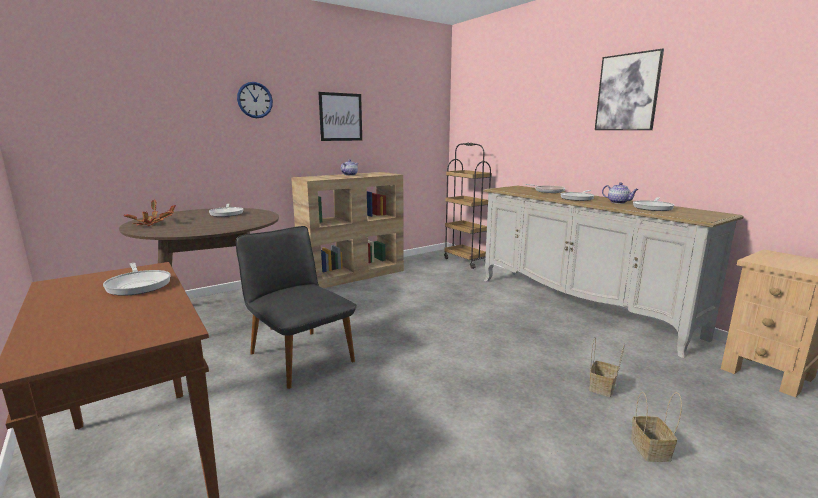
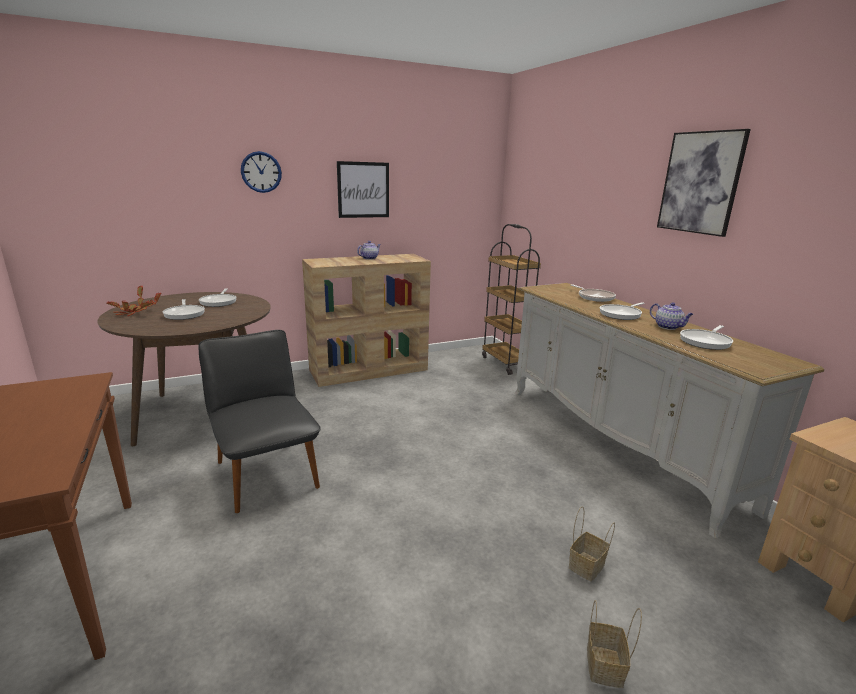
camera: 10 degrees right, 5 degrees up
(139, 285) = (58, 405): frying pan -> frying pan (185, 314)

